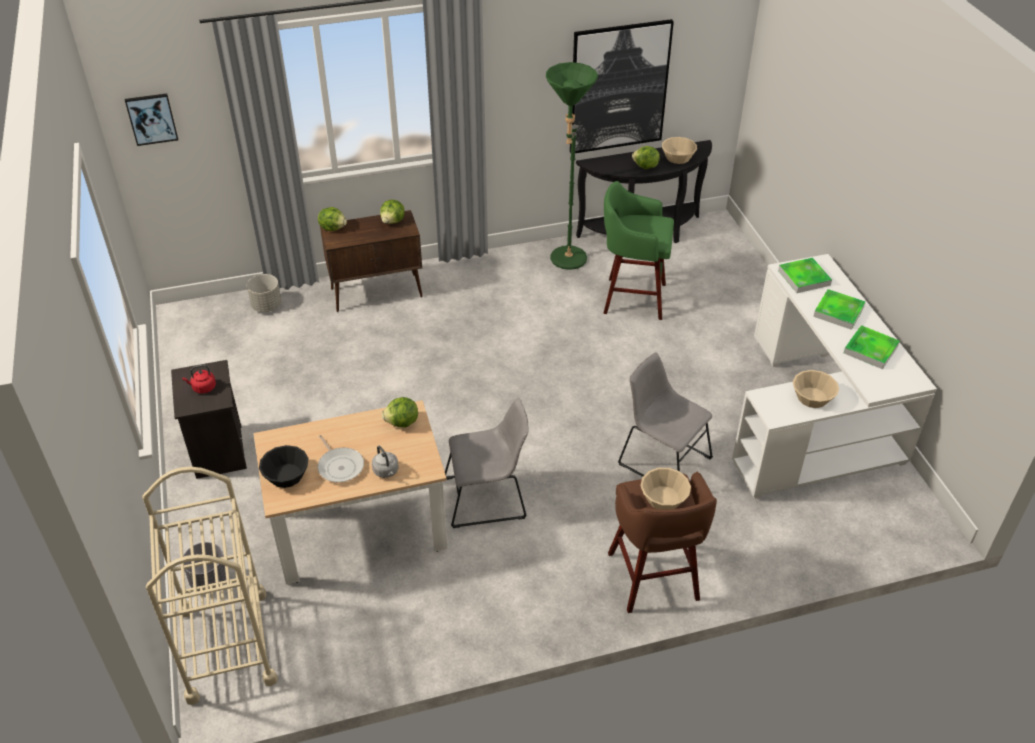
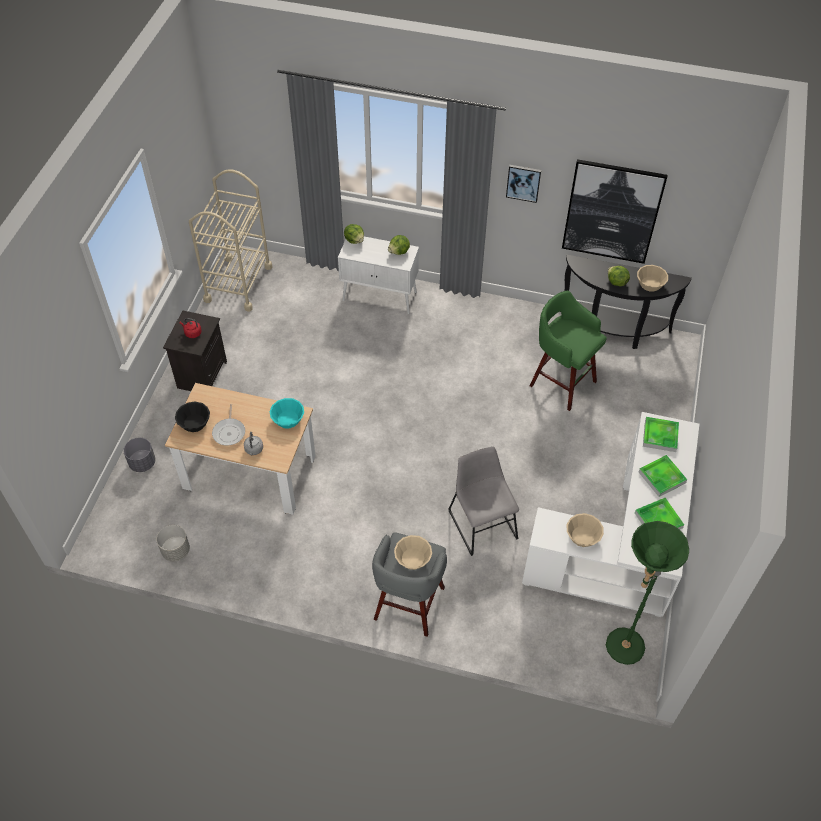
camera: 30 degrees right, 10 degrees up
(152, 118) = (241, 122): picture -> picture (523, 182)
(227, 645) = (126, 511): beige cart -> beige cart (238, 283)
(267, 306) = (300, 275): grey planter -> grey planter (176, 551)
(377, 293) = (380, 296): brown cabinet -> white cabinet
(402, 423) = (288, 419): lettuce -> turquoise bowl
(488, 497) = (344, 491): grey chair -> none
(565, 263) = (533, 330): green floor lamp -> green floor lamp (618, 651)
(653, 579) = (408, 605): brown stool -> grey stool

